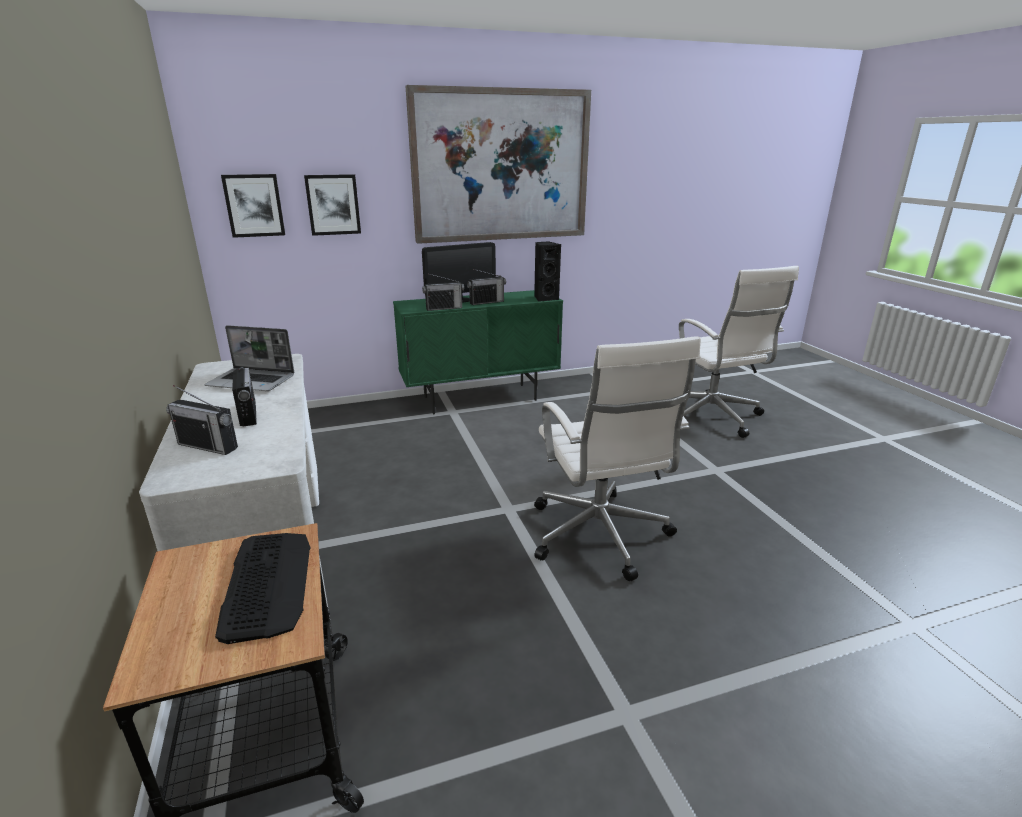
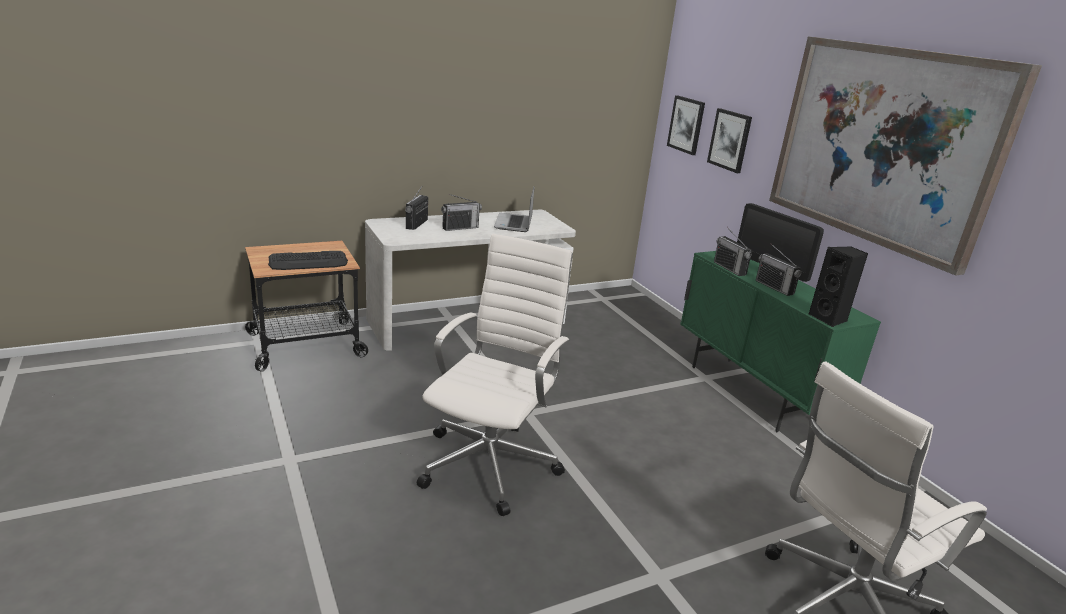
camera: 80 degrees right, 0 degrees up
(599, 536) = (491, 462): white office chair -> white office chair turned 135 degrees clockwise

